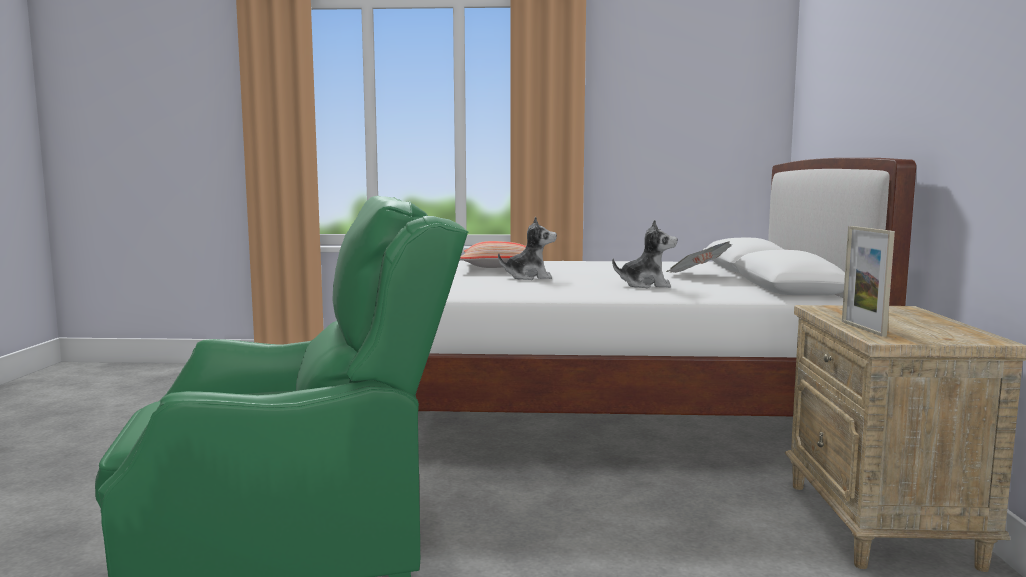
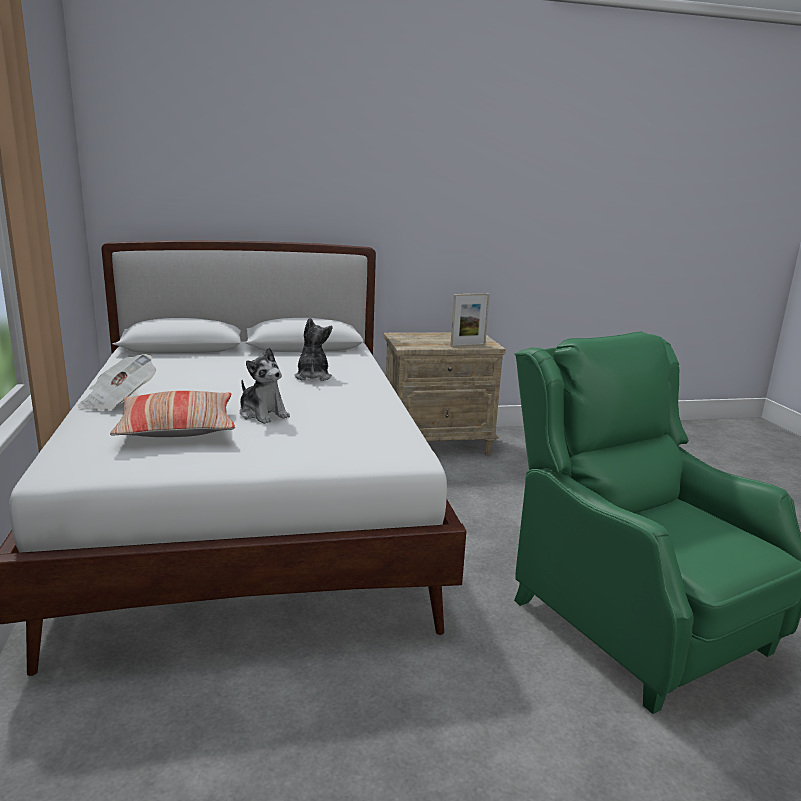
camera: 105 degrees left, 10 degrees up
(529, 277) = (263, 414): plush toy -> plush toy turned 150 degrees clockwise
(697, 275) = (244, 361): newspaper -> newspaper (119, 402)

